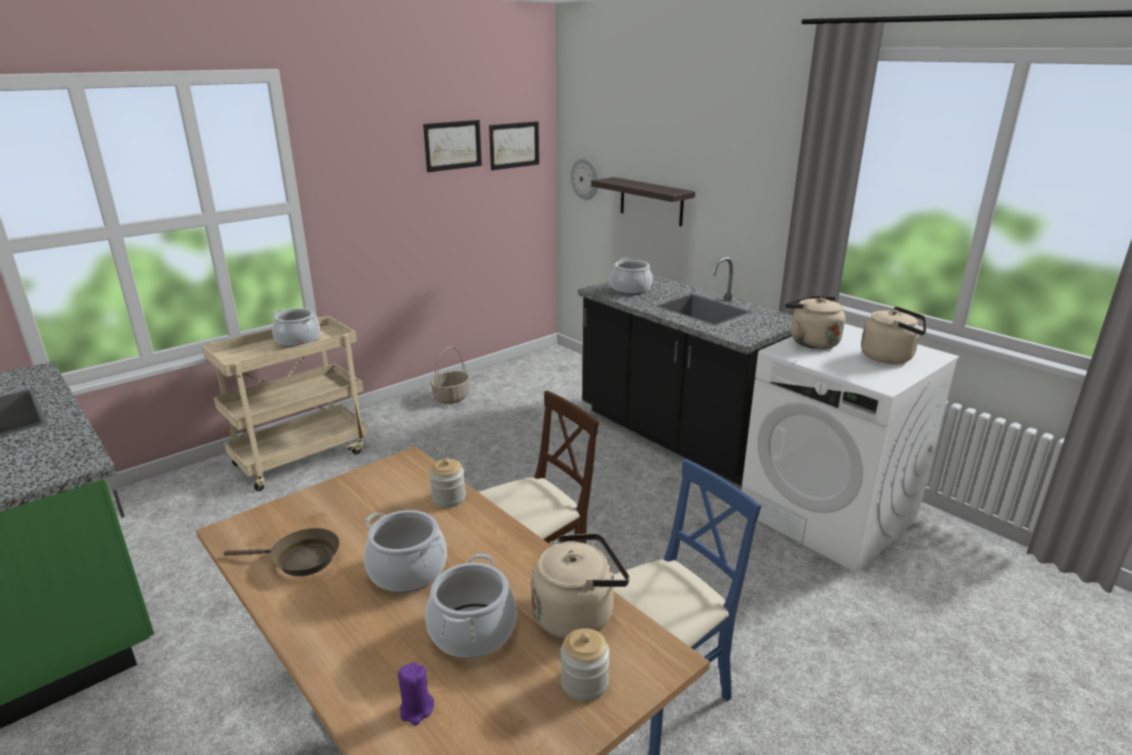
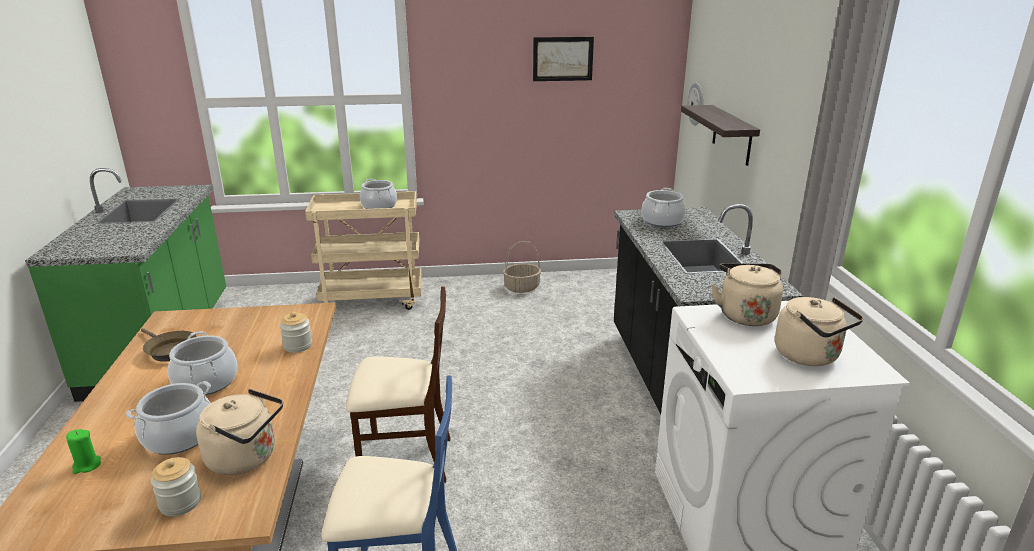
camera: 35 degrees right, 0 degrees up
(416, 710) = (86, 465): purple candle -> green candle
(514, 145) = (632, 63): picture -> none

